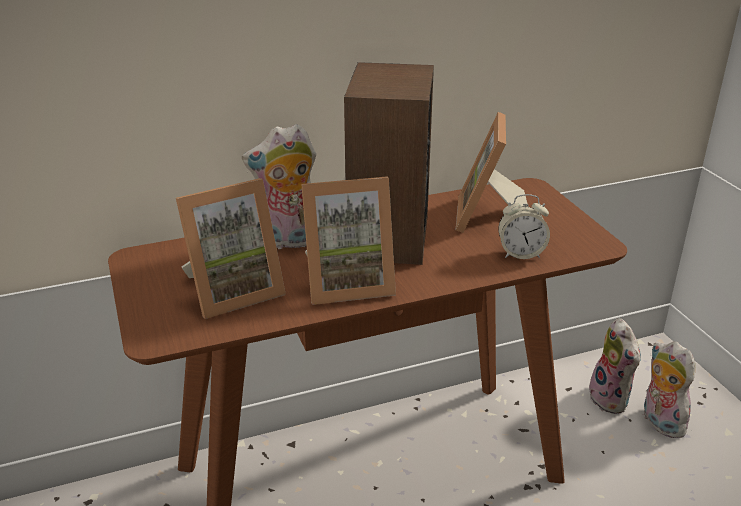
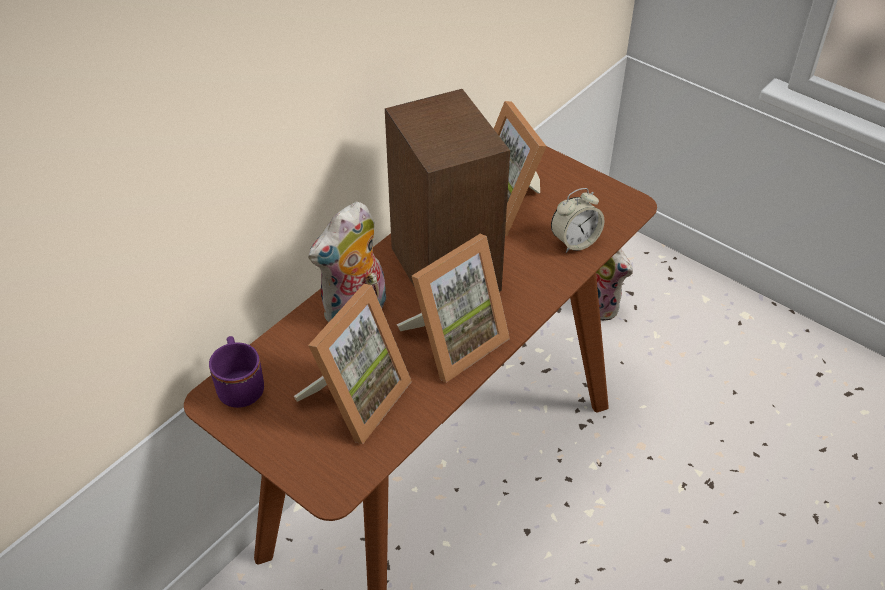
camera: 30 degrees left, 15 degrees up
(161, 255) = (240, 385): none -> purple mug
(659, 421) = (649, 312): plush toy -> none

